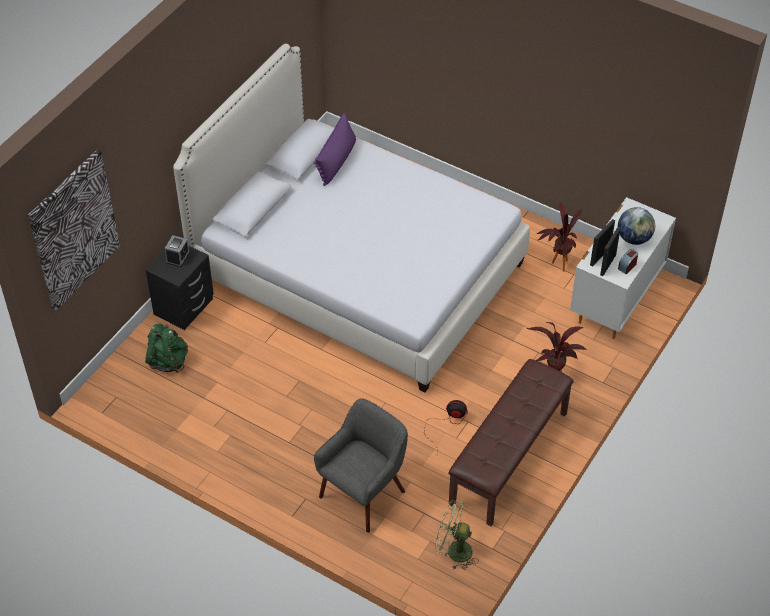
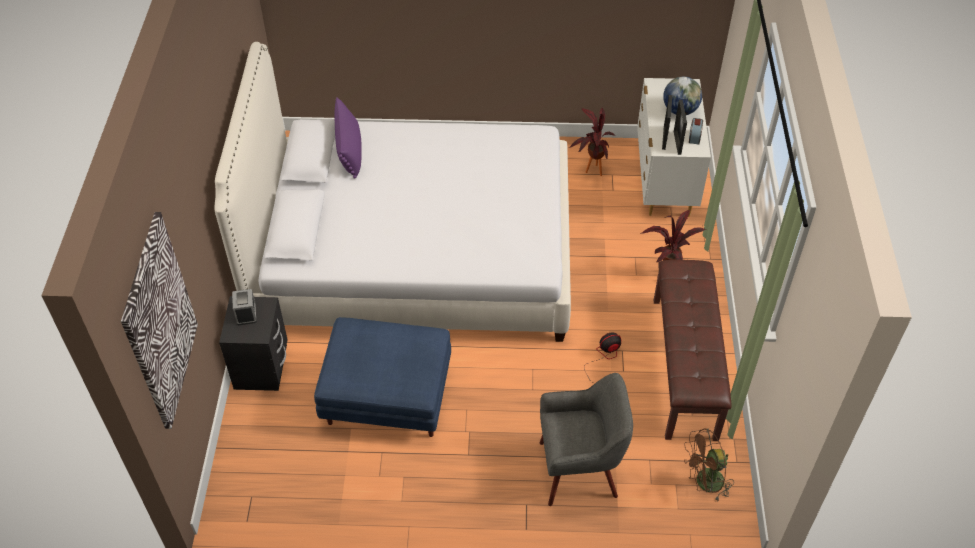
camera: 30 degrees left, 0 degrees up
(168, 360) = (282, 430): green backpack -> none
(258, 371) = (386, 397): none -> blue ottoman
(363, 494) = (579, 470): grey armchair -> grey armchair turned 75 degrees clockwise
(453, 551) = (704, 483): green fan -> brown fan

